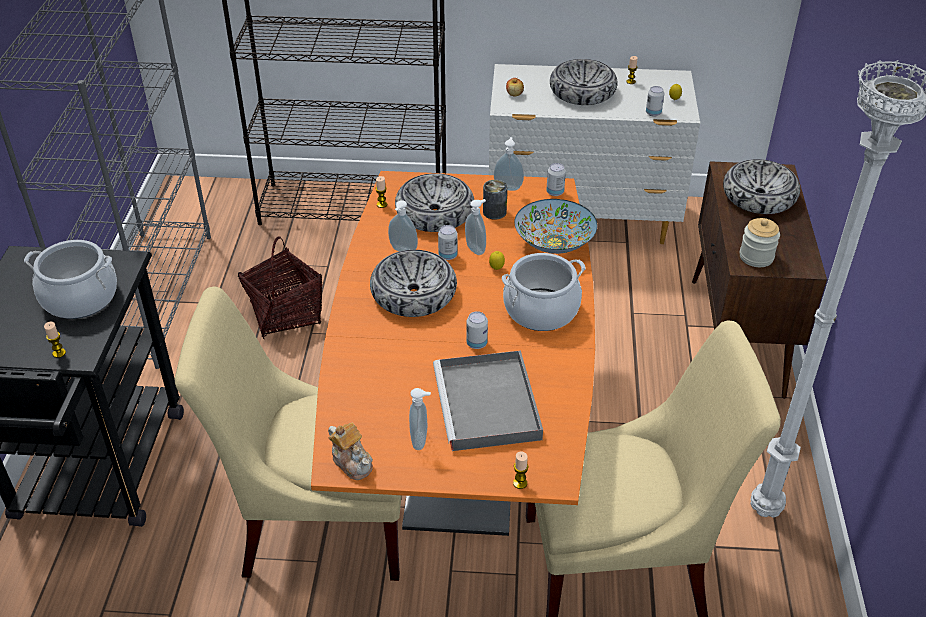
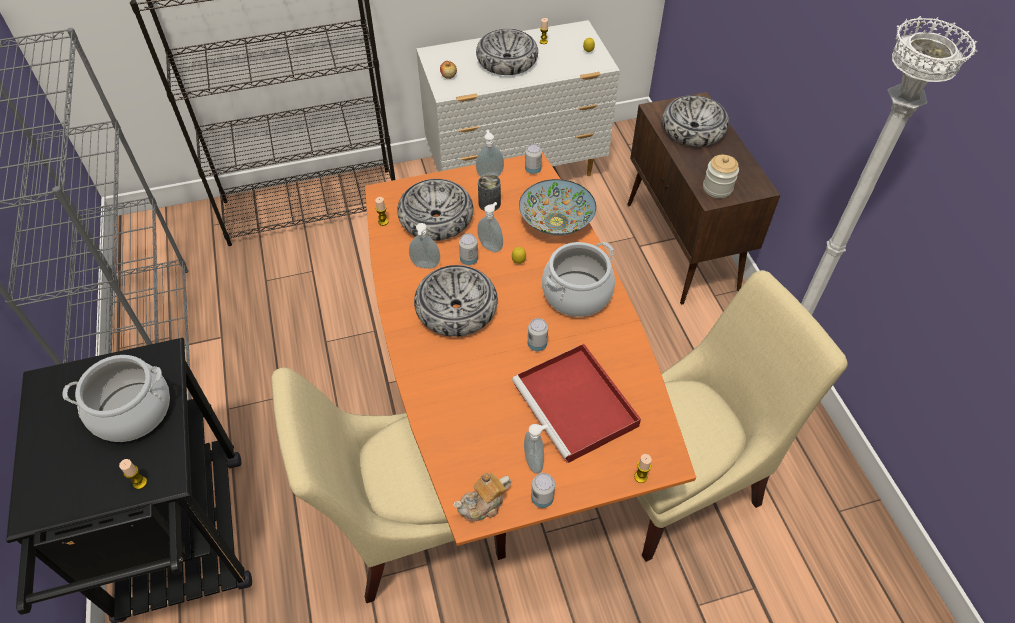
camera: 20 degrees left, 10 degrees up
(285, 313) = (293, 329): basket -> none
(352, 462) = (483, 505): teapot -> teapot turned 120 degrees clockwise
(488, 406) = (577, 406): grey tray -> red tray
(653, 113) = (577, 69): can -> can (542, 498)

